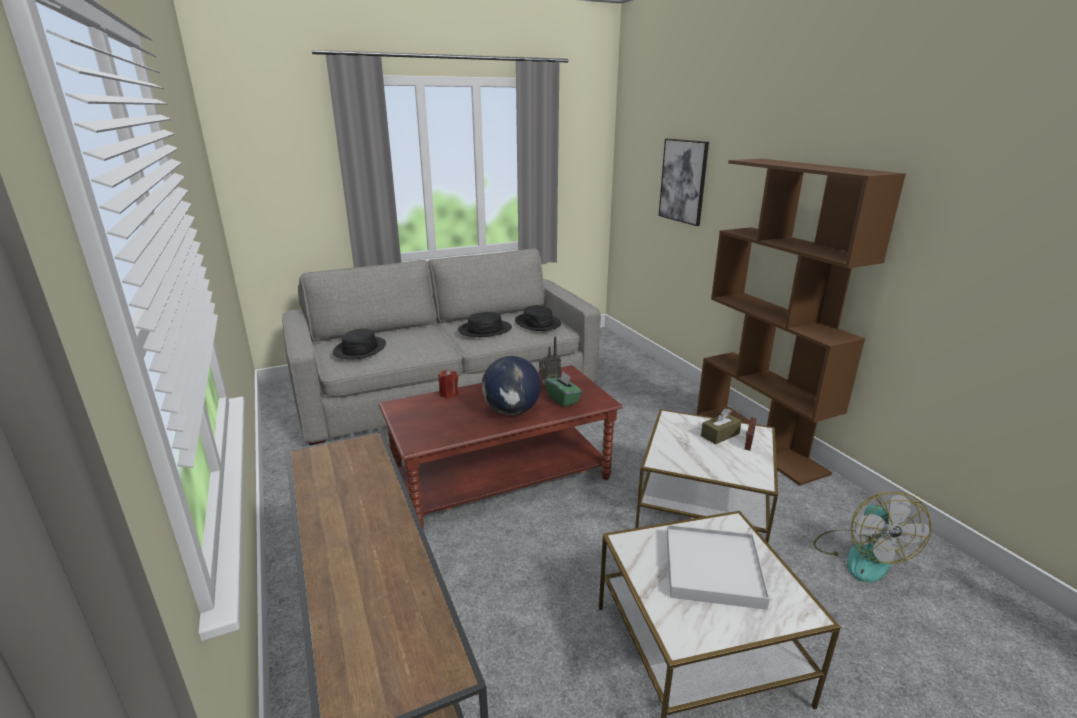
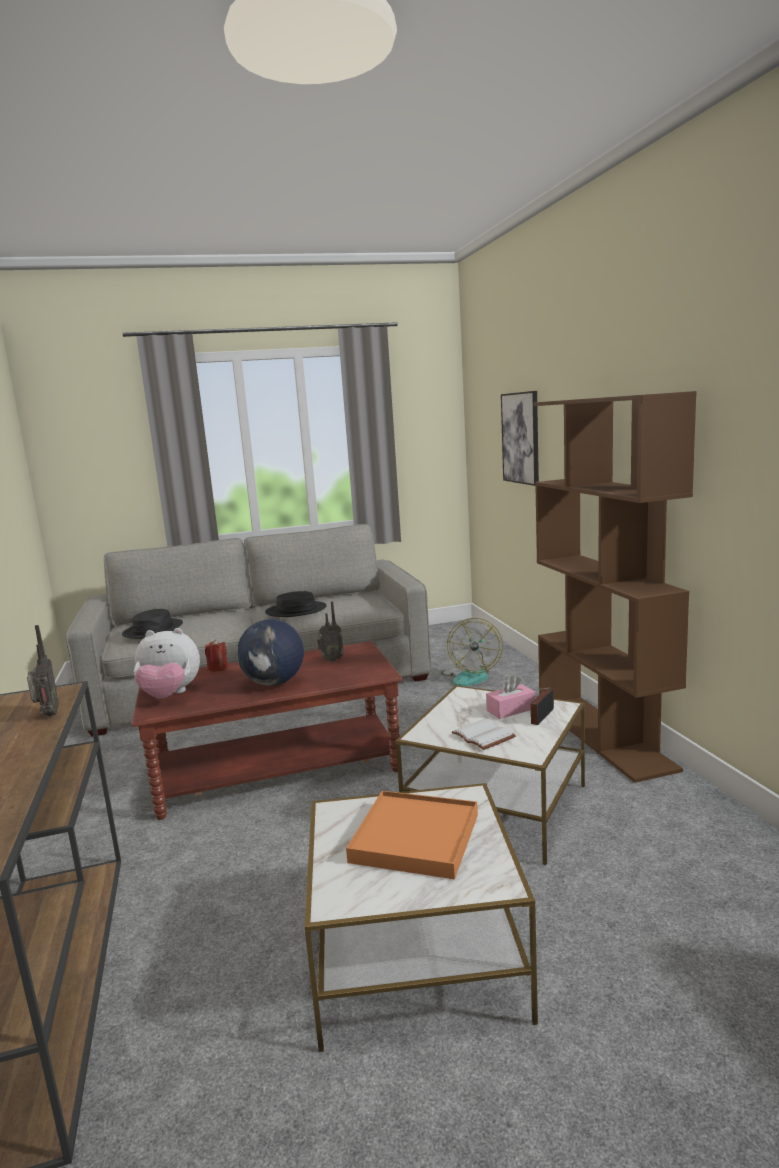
camera: 10 degrees right, 10 degrees down
(374, 475) = (47, 715): none -> radio
(421, 425) = (170, 695): none -> plush toy
(538, 323) = (359, 603): black hat -> none
(563, 399) = (338, 672): green tissue box -> none
(712, 569) = (415, 838): white tray -> orange tray
(713, 462) = (485, 736): none -> white book
(720, 435) = (511, 710): brown tissue box -> pink tissue box
(861, 555) = (679, 860): fan -> fan (471, 676)

